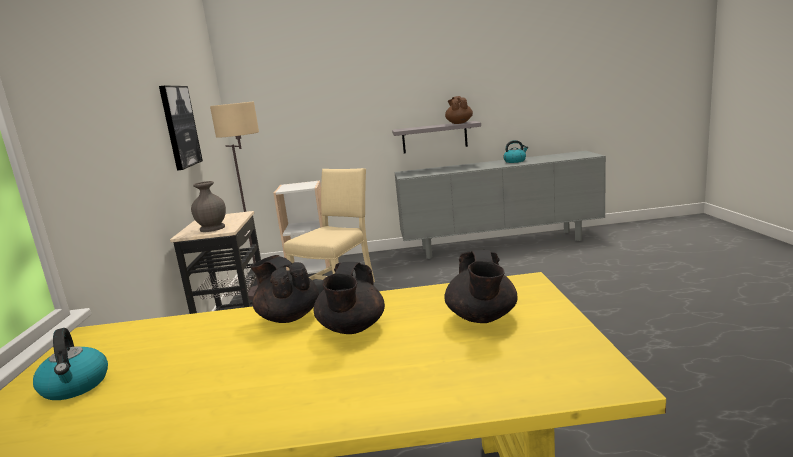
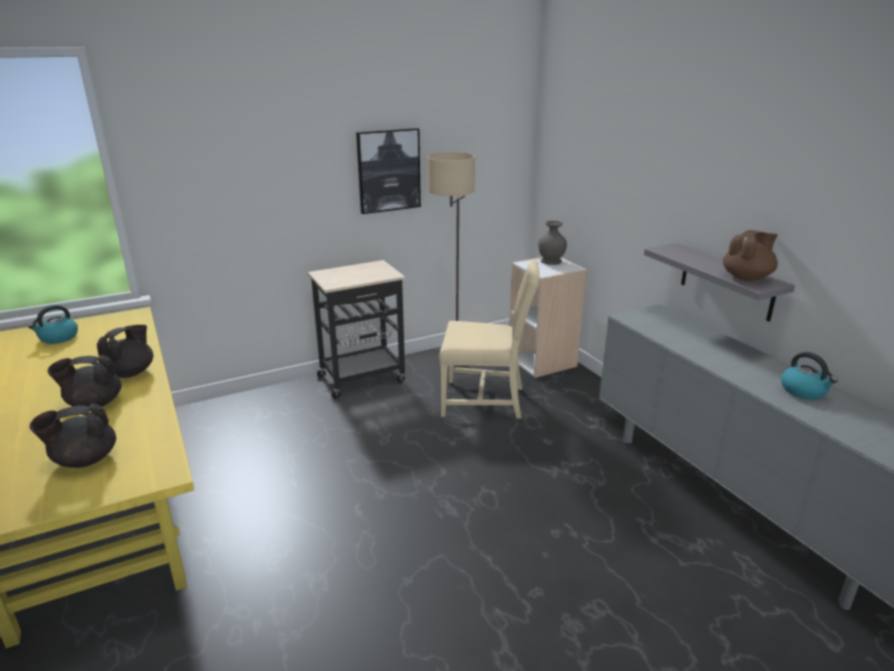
camera: 65 degrees right, 10 degrees up
(211, 228) = (337, 278): grey vase -> grey vase (550, 261)

